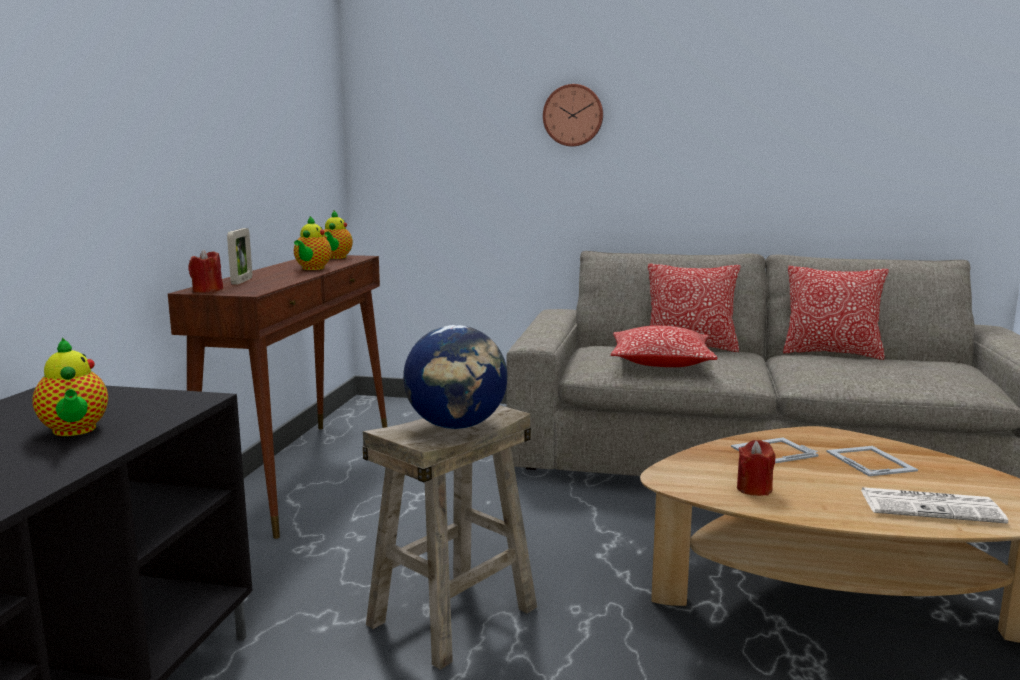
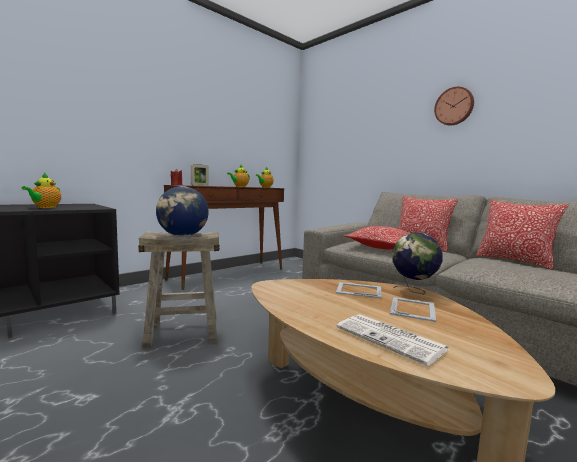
camera: 35 degrees right, 5 degrees down
(573, 115) = (389, 123): wall clock -> wall clock (454, 106)
(754, 489) = (299, 299): red candle -> none
(821, 434) = (413, 291): none -> globe

